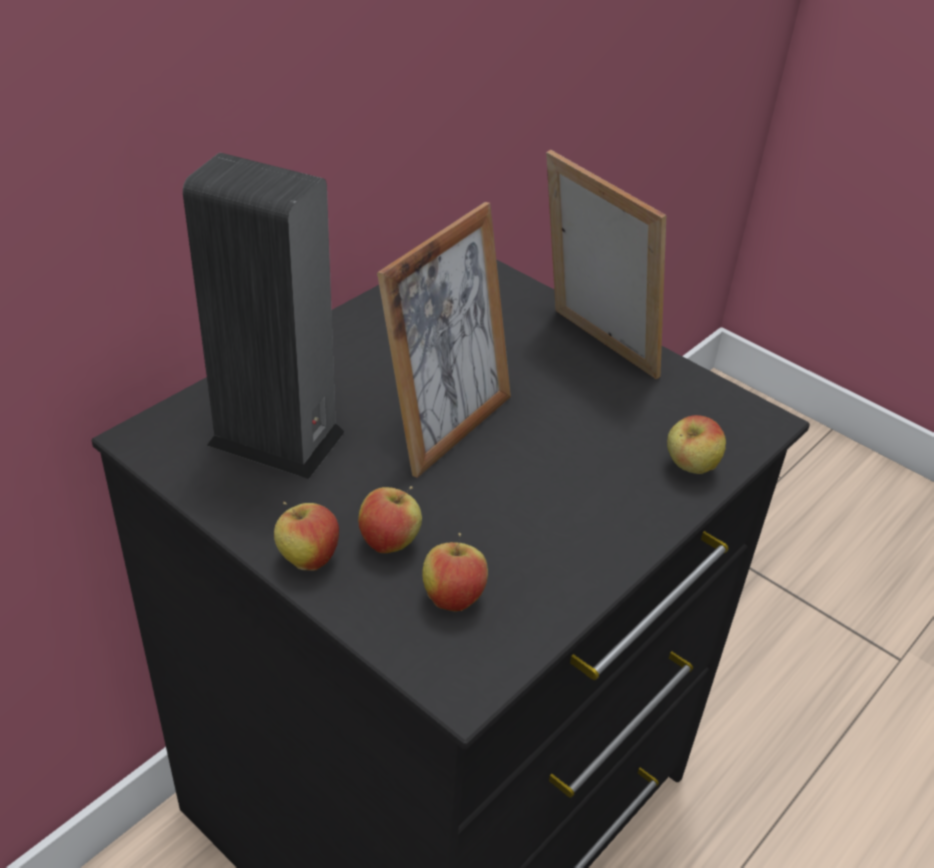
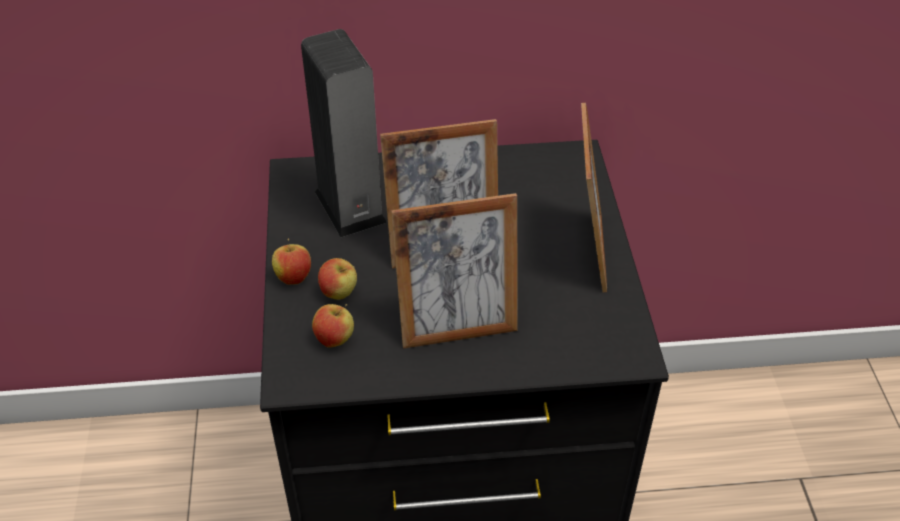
camera: 45 degrees right, 5 degrees up
(567, 497) = (457, 326): none -> picture frame
(690, 468) = (549, 355): apple -> none

